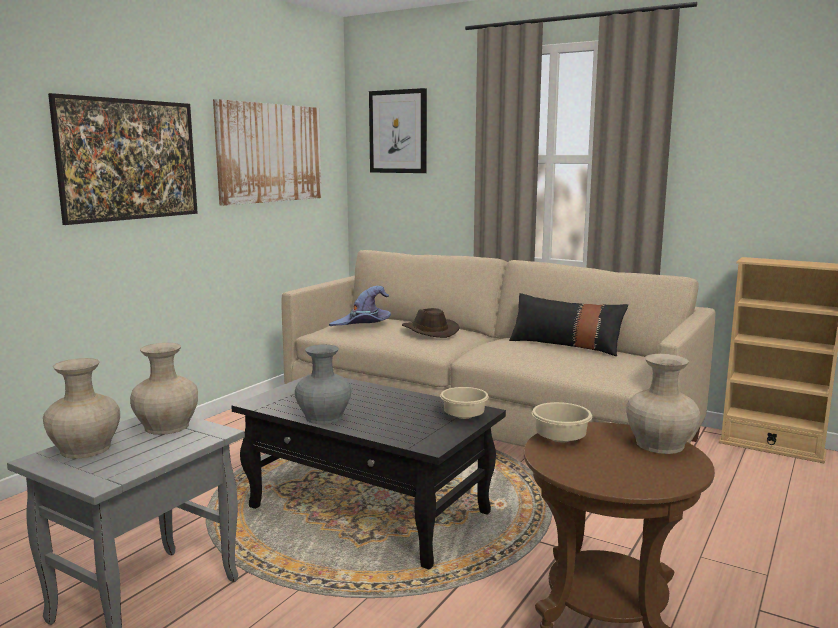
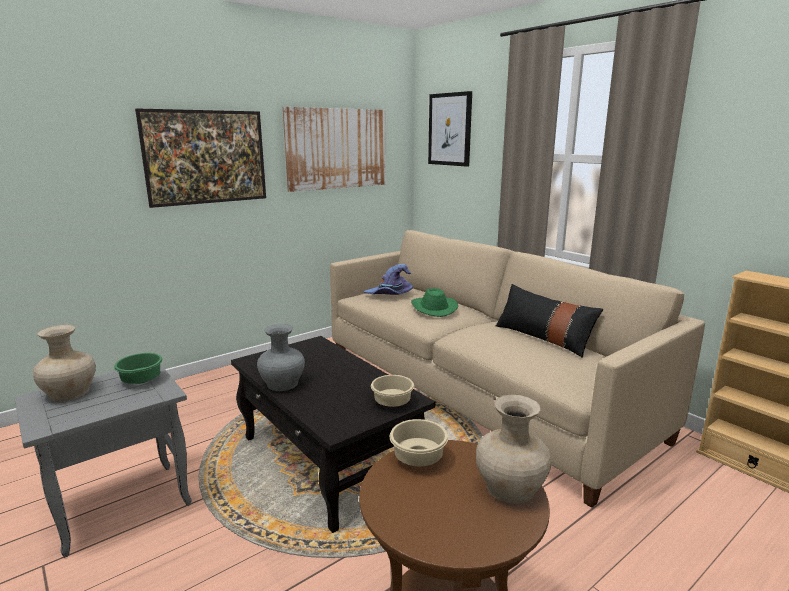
camera: 20 degrees right, 5 degrees up
(166, 426) = (141, 380): beige vase -> green bowl
(428, 331) = (433, 308): brown hat -> green hat

